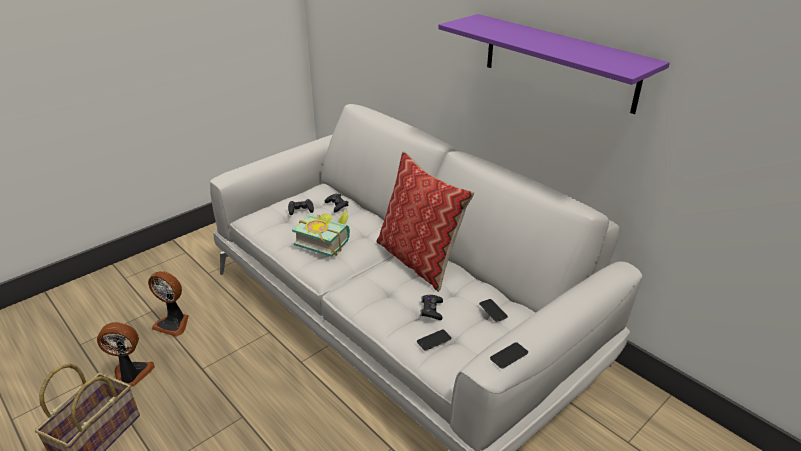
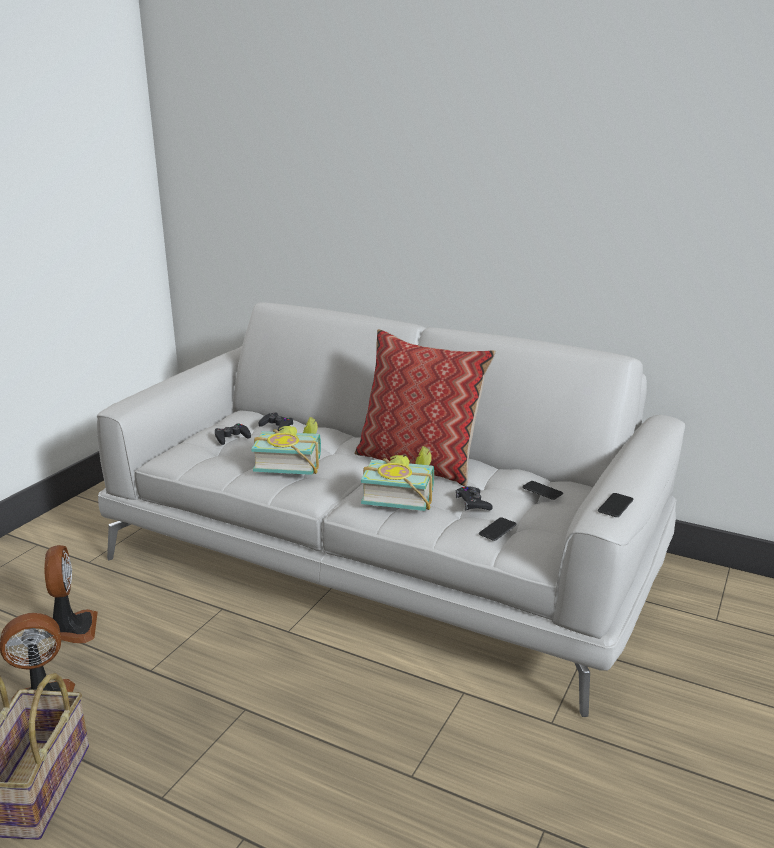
camera: 20 degrees left, 10 degrees down
(173, 323) = (72, 628): fan -> fan turned 105 degrees counterclockwise
(382, 290) = (400, 495): none -> book
(559, 62) = (547, 201): purple shelf -> none

